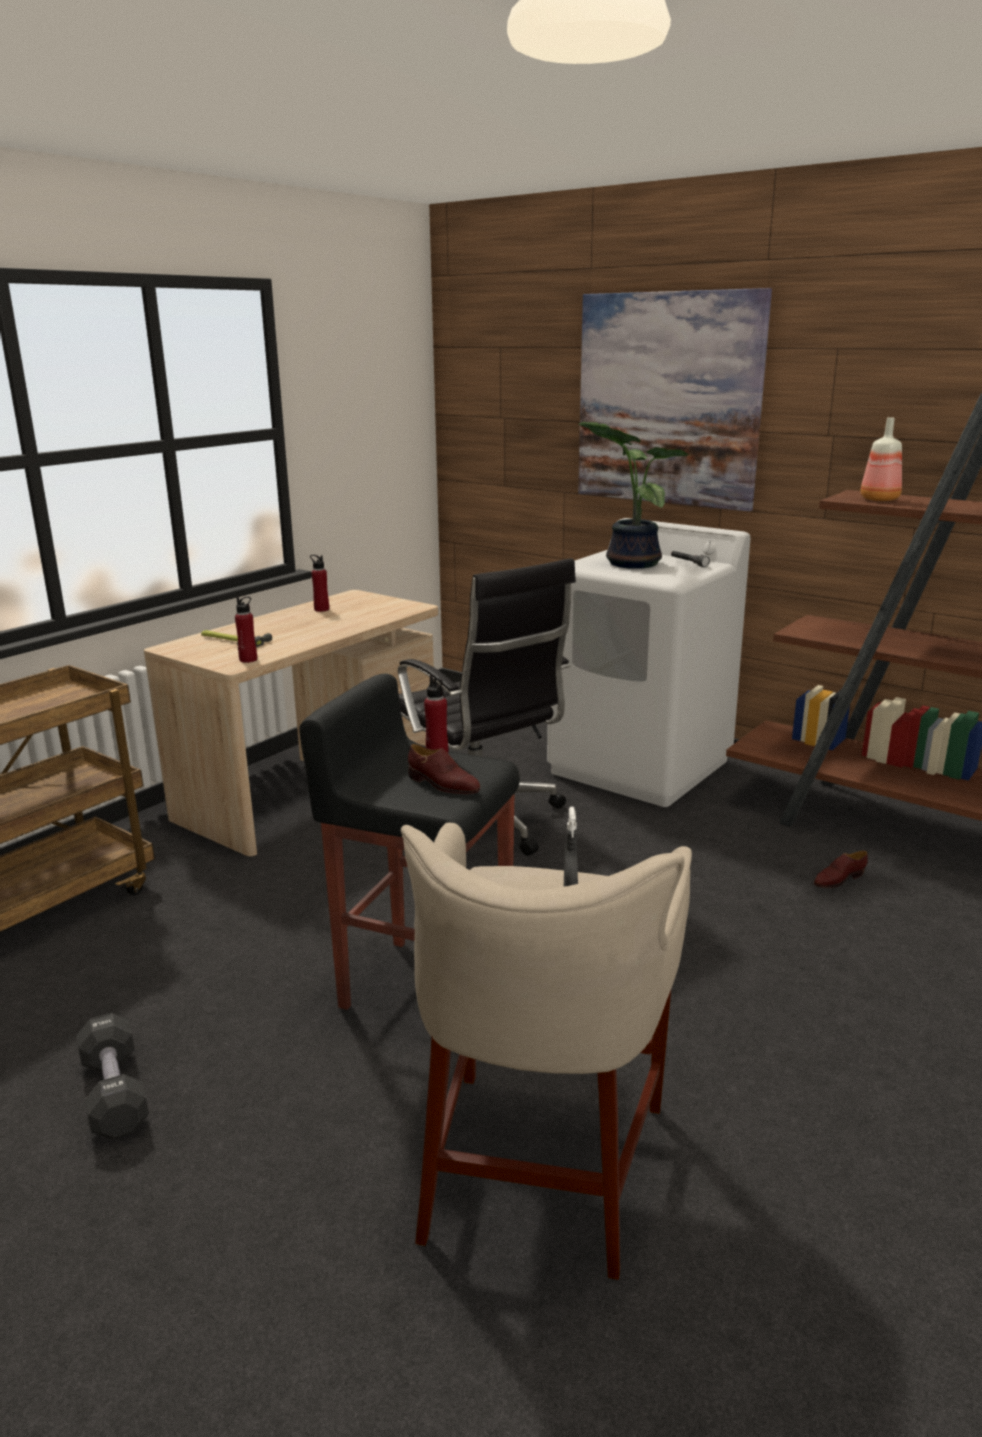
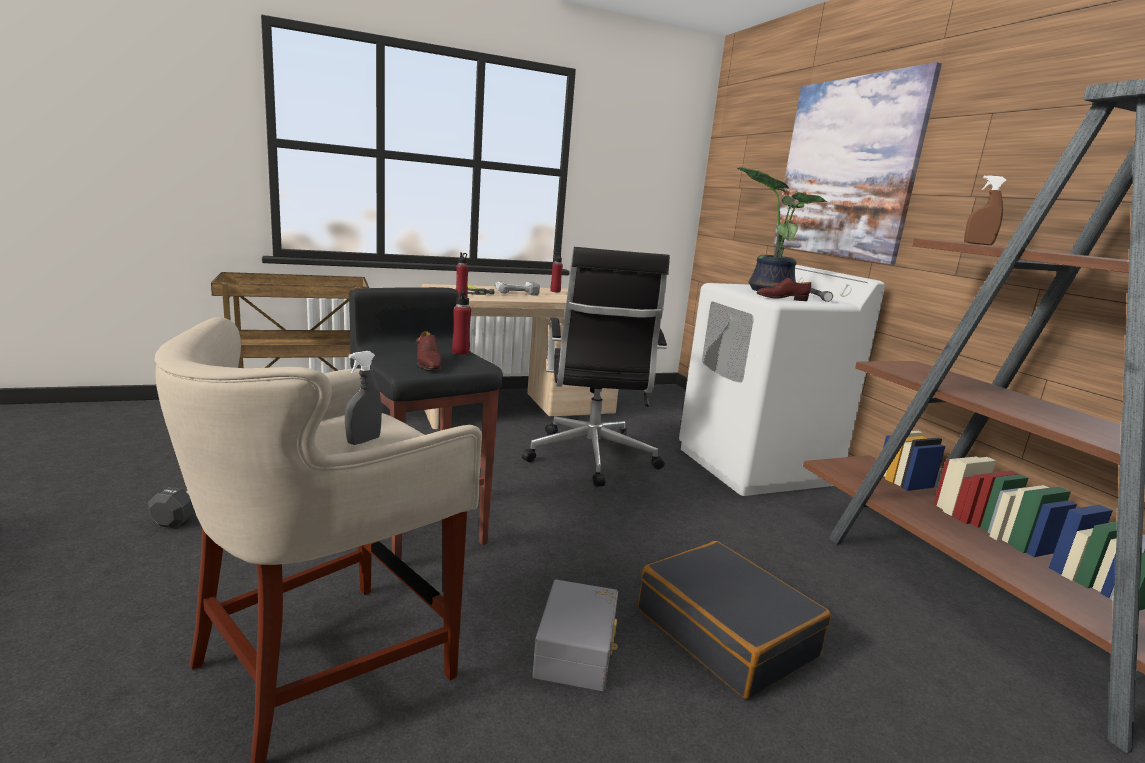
camera: 30 degrees right, 5 degrees down
(284, 628) = (514, 292): none -> power drill
(719, 1029) = (578, 650): none -> grey storage box
(802, 953) = (726, 633): none -> black suitcase
(838, 879) = (835, 597): brown shoe -> brown shoe (781, 298)
(878, 499) = (978, 244): bottle -> brown spray bottle

